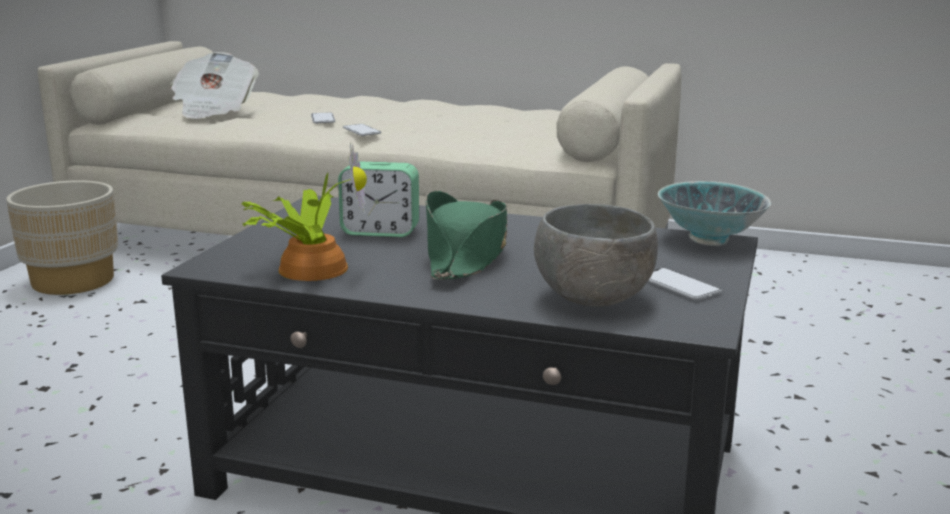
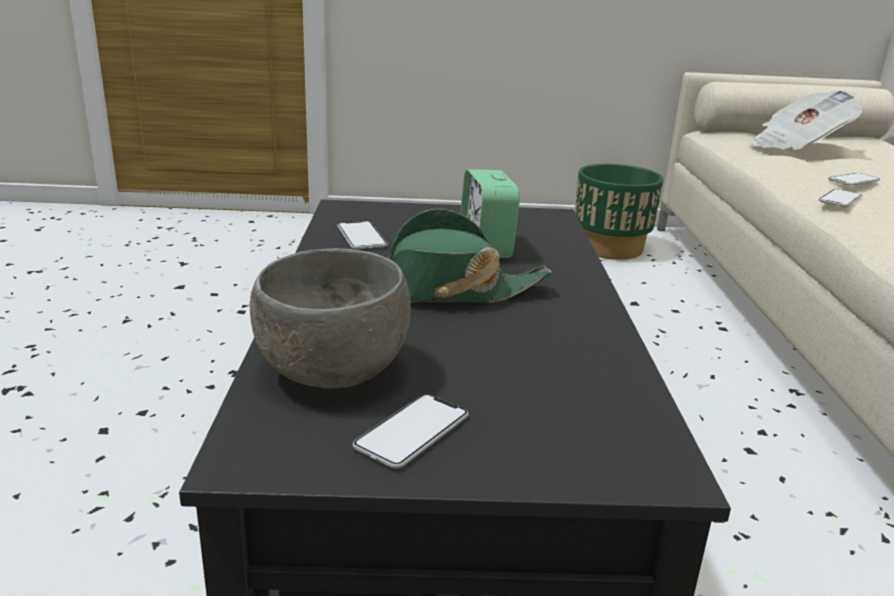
camera: 70 degrees right, 5 degrees up
(73, 281) = (610, 248): beige planter -> green planter
(310, 268) = (361, 237): potted plant -> phone
(708, 240) = (652, 451): bowl -> none

